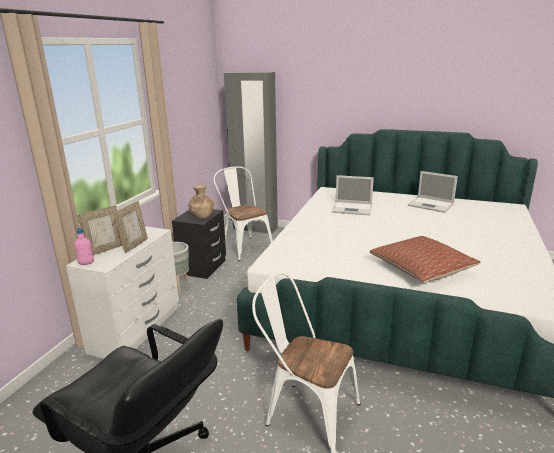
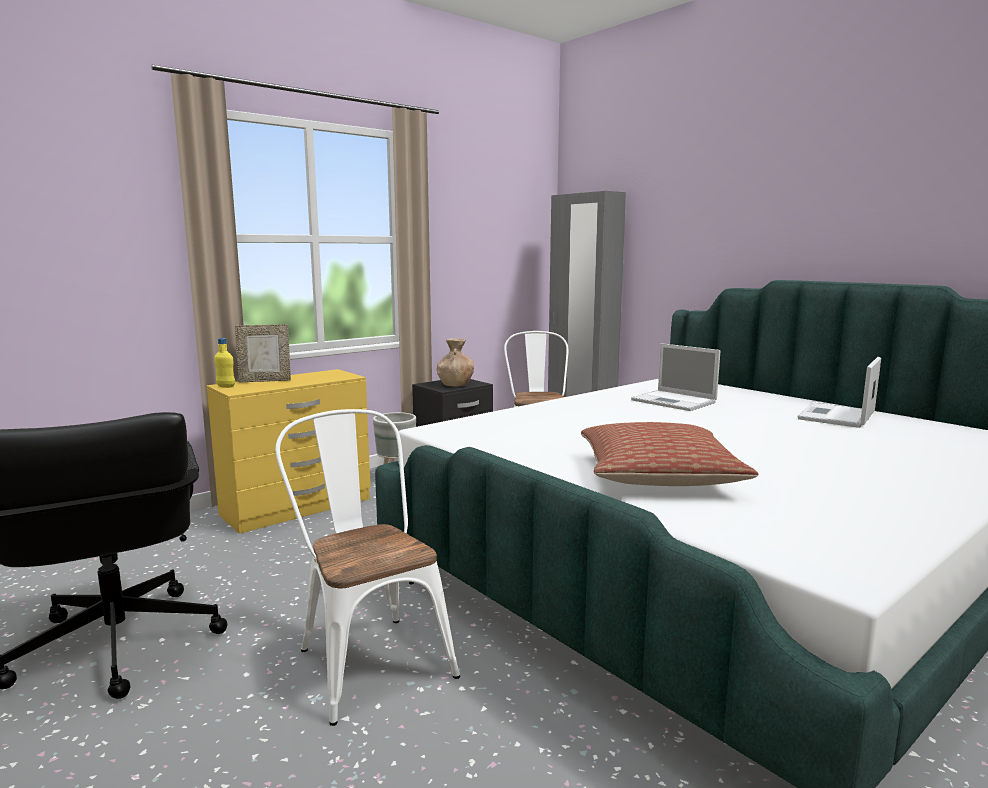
camera: 30 degrees right, 10 degrees down
(86, 263) = (226, 386): pink bottle -> yellow bottle
(134, 245) = (300, 382): picture frame -> none
(137, 329) = (298, 507): white dresser -> yellow dresser
(431, 205) = (836, 416): laptop -> laptop turned 60 degrees clockwise

